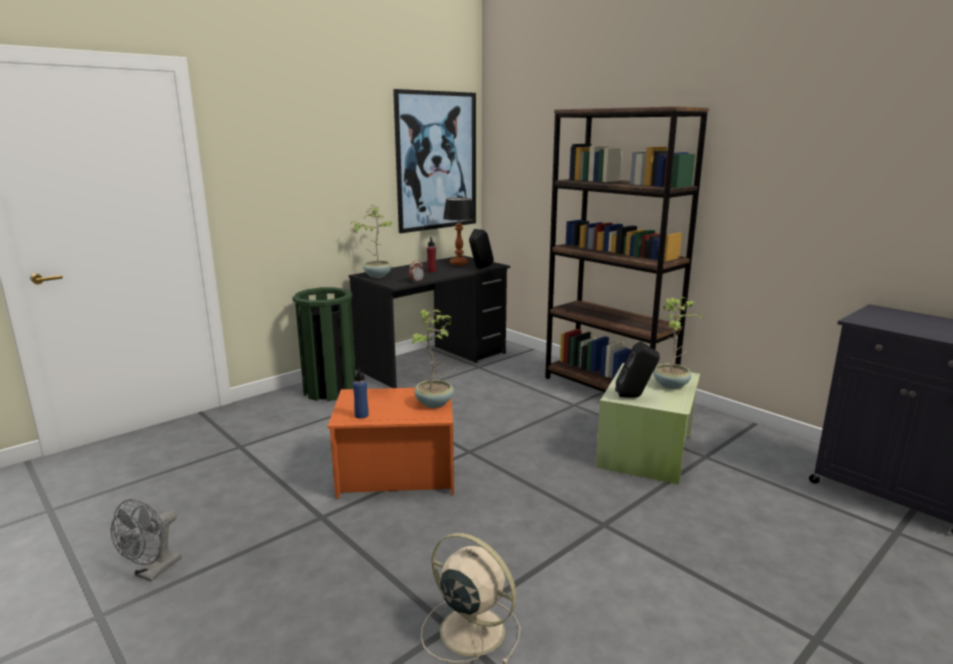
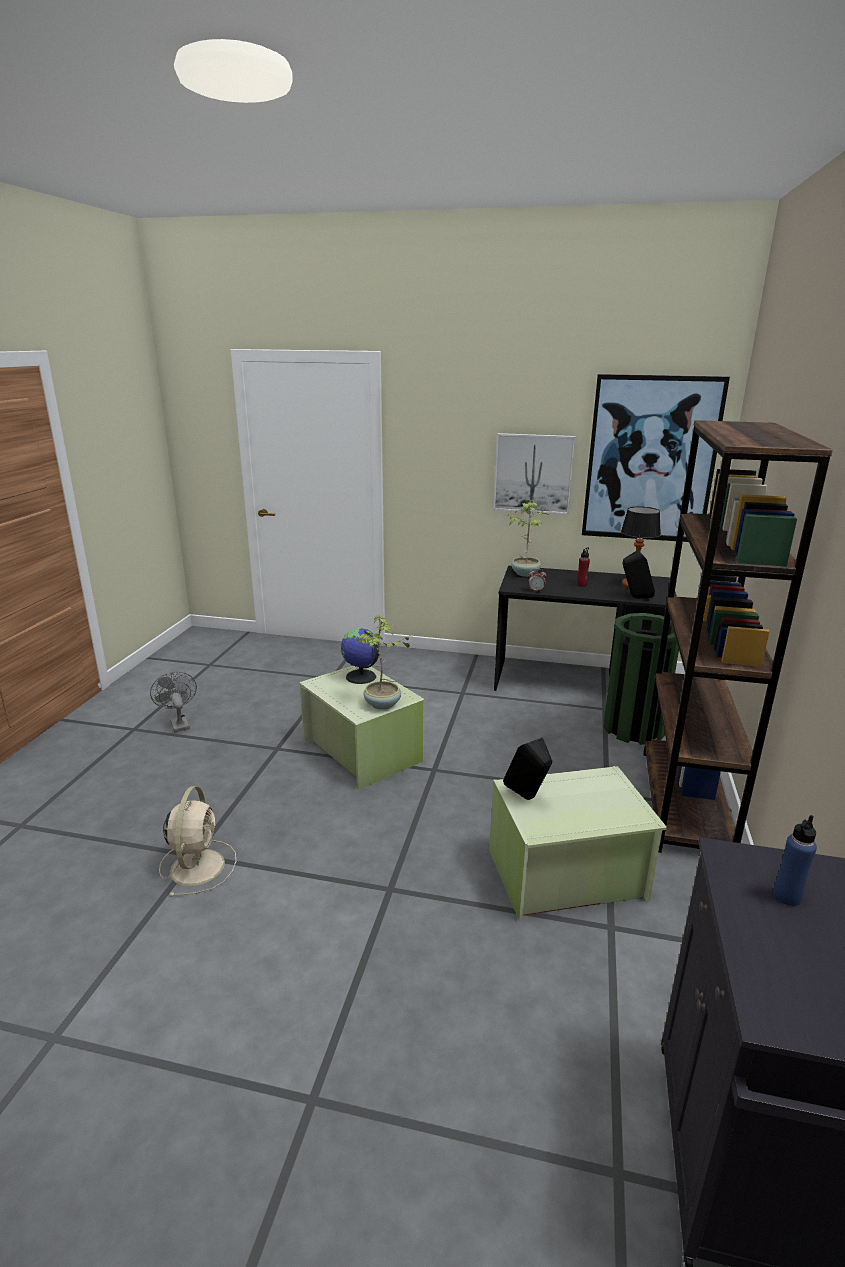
camera: 55 degrees right, 5 degrees up
(153, 572) = (178, 723): grey fan -> grey fan turned 75 degrees clockwise
(330, 390) = (453, 667): green trash can -> green trash can (633, 728)
(355, 182) = (533, 473): none -> picture
(361, 415) = (328, 686): blue bottle -> blue bottle (787, 896)
(369, 398) = (360, 677): none -> globe
(396, 473) = (363, 751): orange storage box -> green storage box
(671, 385) = (597, 814): potted plant -> none

